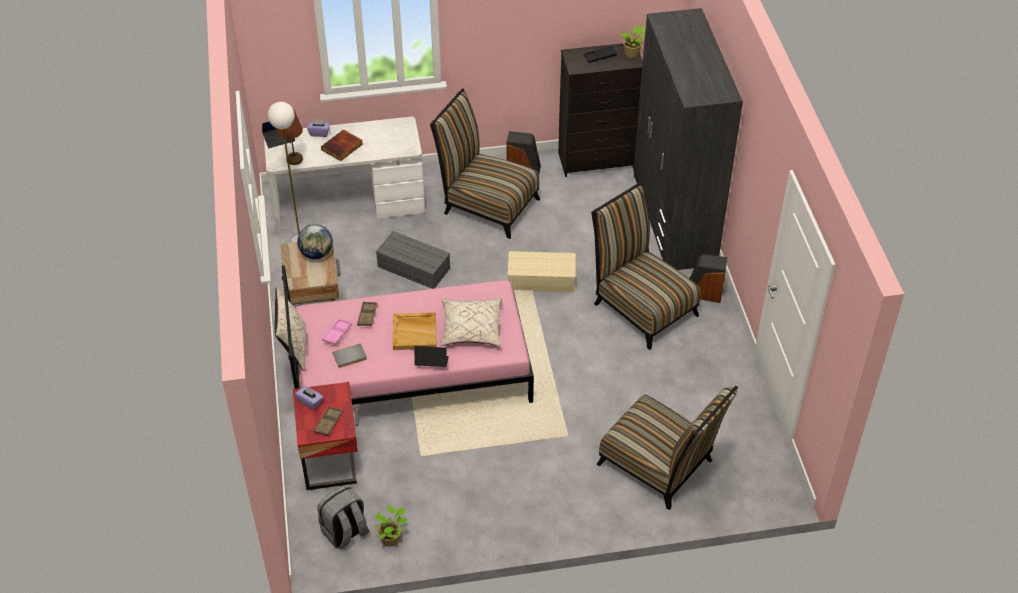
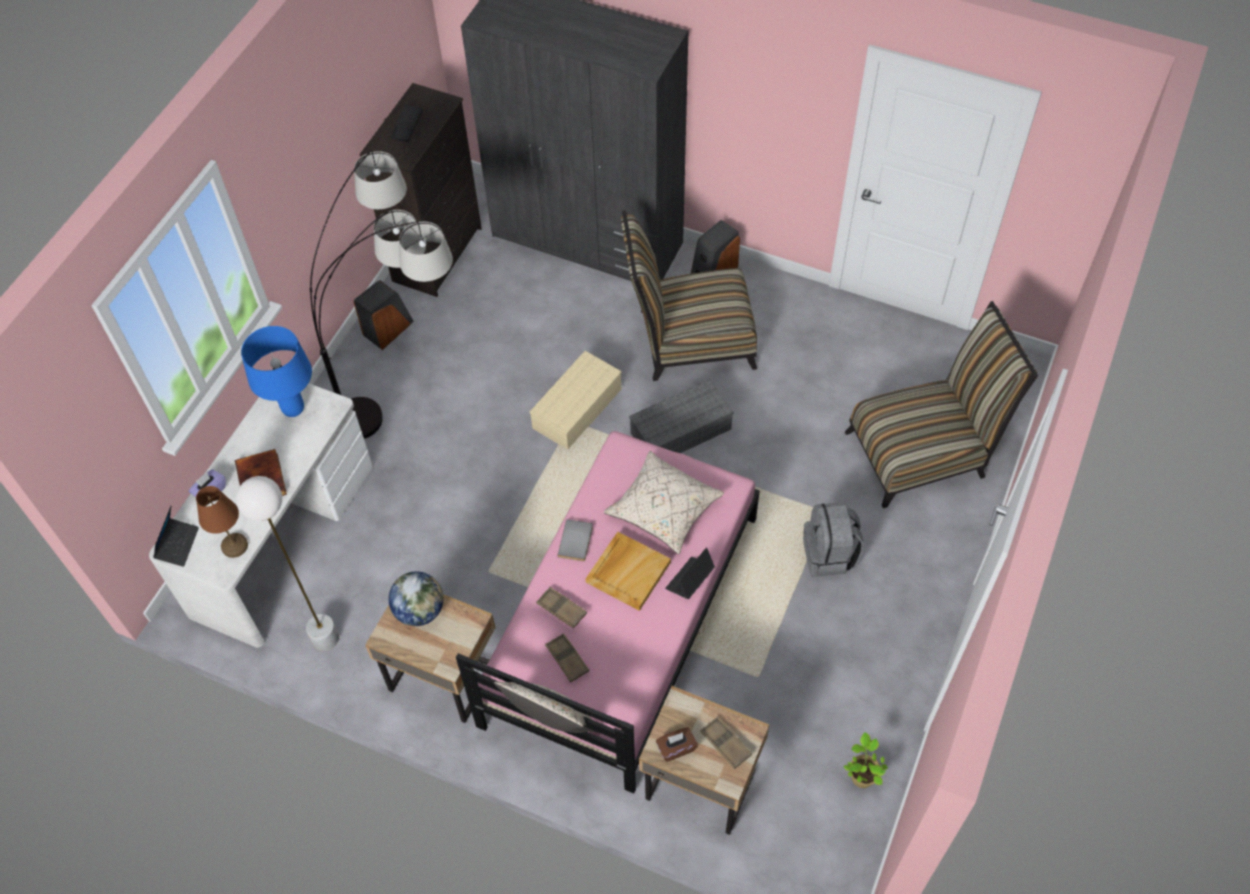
camera: 55 degrees left, 10 degrees up
(310, 402) = (676, 748): purple tissue box -> brown tissue box
(331, 461) = (701, 781): red nightstand -> beige nightstand
(337, 333) = (567, 659): pink tray -> brown tray
(345, 532) = (822, 823): grey backpack -> grey backpack (829, 555)
(350, 357) = (617, 665): grey book -> grey book (577, 541)
(395, 135) = (293, 410): none -> blue table lamp
(415, 267) = (455, 524): grey storage box -> grey storage box (681, 429)
(486, 204) = (412, 395): chair -> floor lamp
(632, 54) = (431, 96): potted plant -> none

